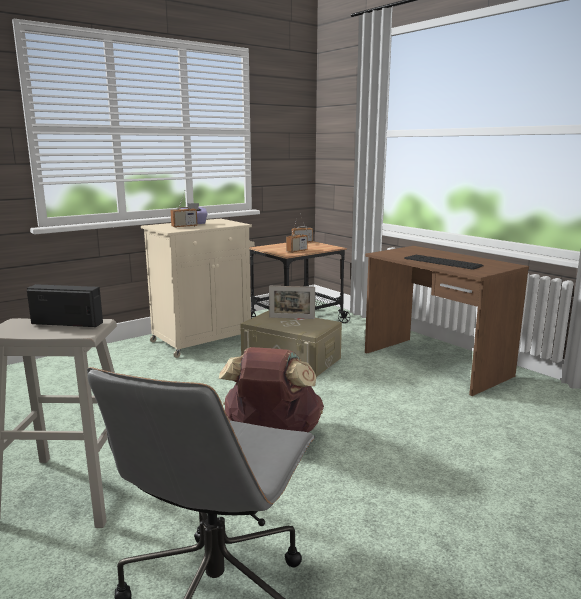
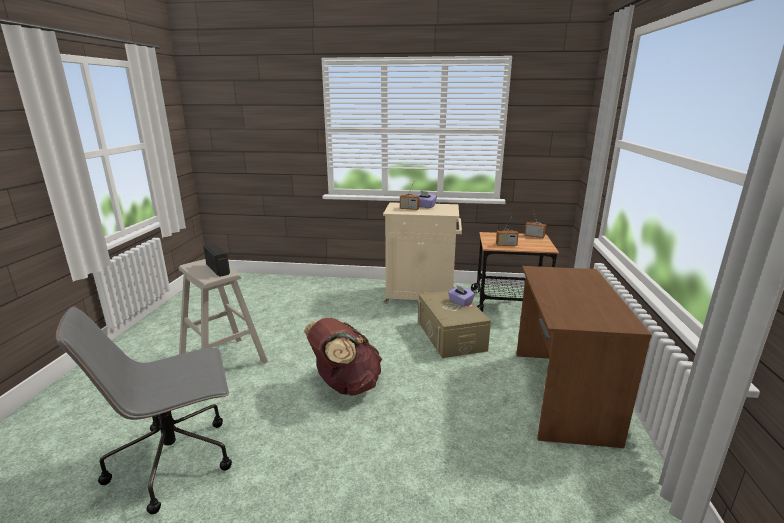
camera: 45 degrees right, 5 degrees up
(292, 318) = (460, 302): picture frame -> purple tissue box
(442, 262) = (564, 297): keyboard -> none

